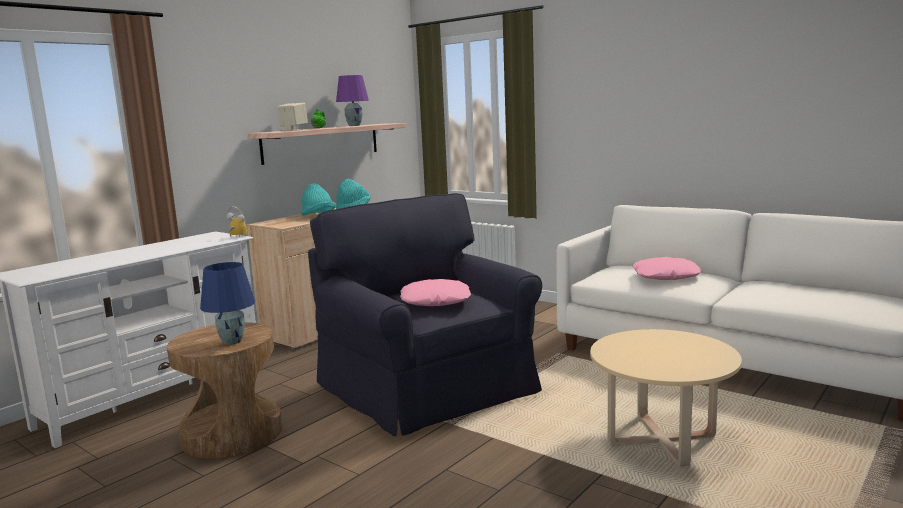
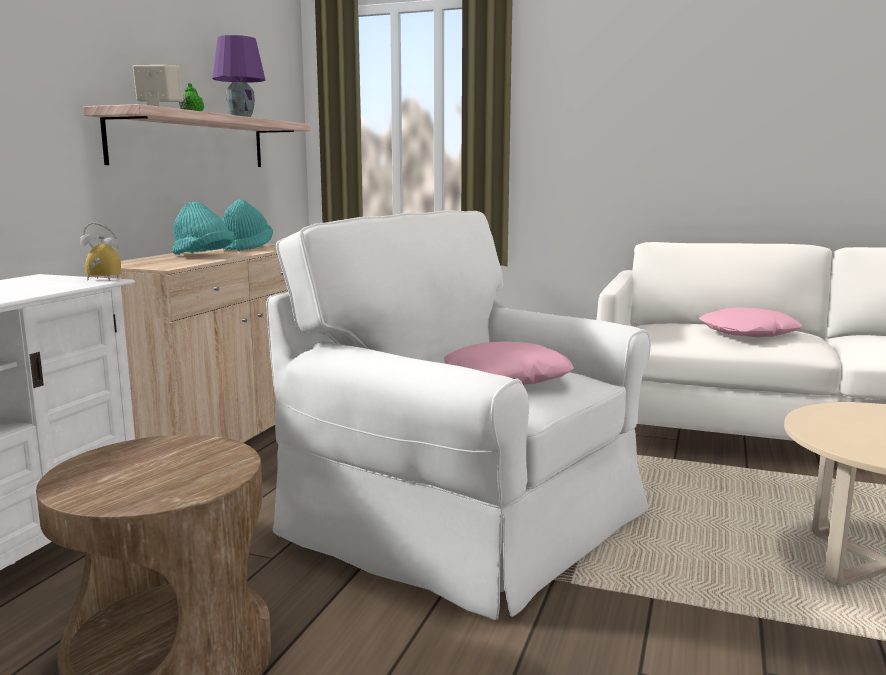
camera: 20 degrees left, 0 degrees up
(232, 342) = (190, 476): blue table lamp -> none
(430, 387) = (469, 521): black armchair -> white armchair

